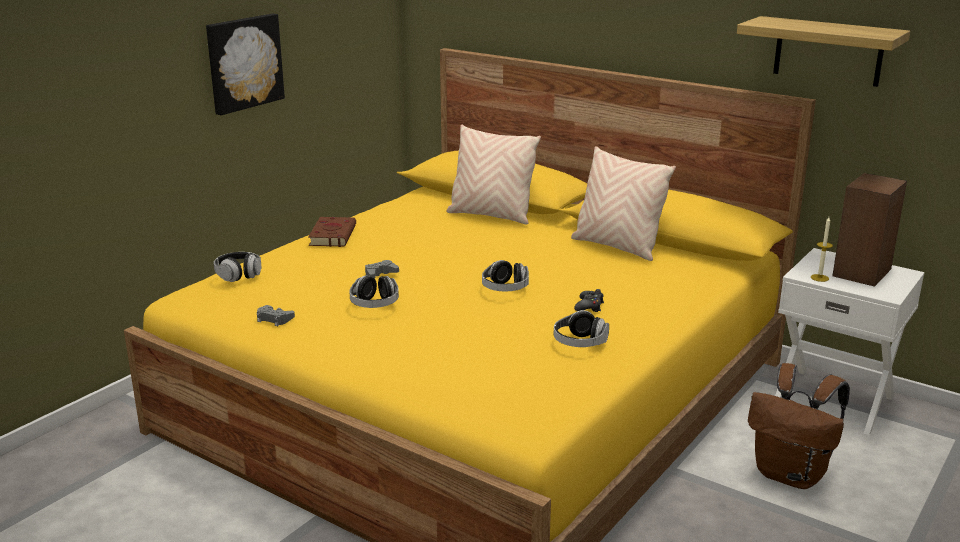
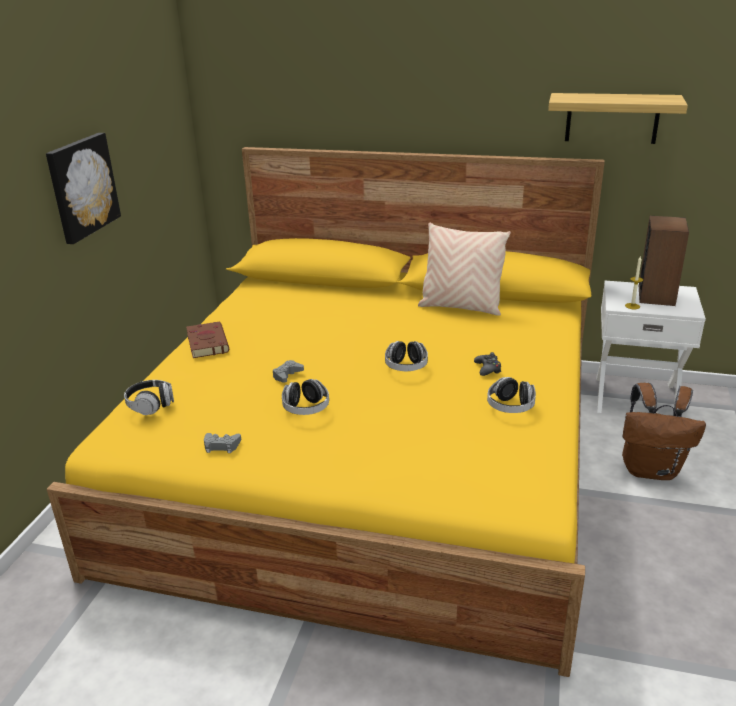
camera: 20 degrees left, 5 degrees up
(491, 215) = (333, 296): beige pillow -> none

